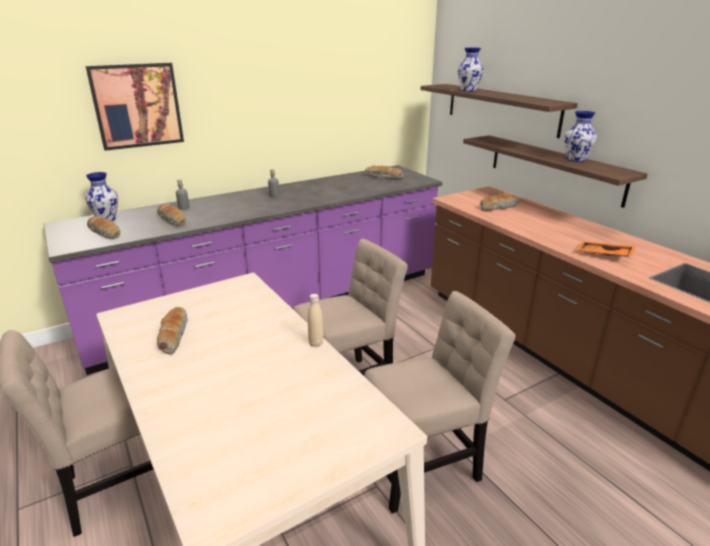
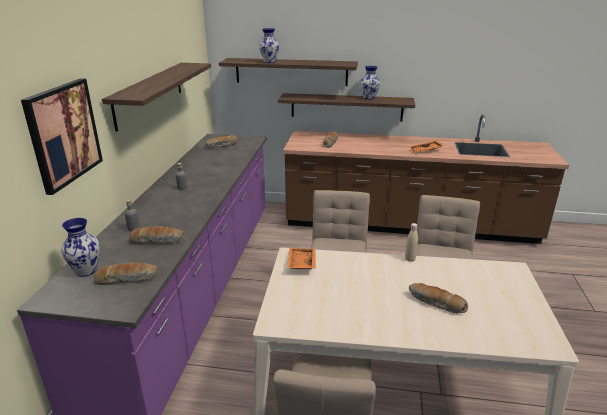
camera: 50 degrees left, 0 degrees up
(173, 335) = (338, 307): bread -> bread (436, 303)
(234, 291) = (300, 263): none -> orange tray
(289, 98) = (149, 93): none -> shelf

